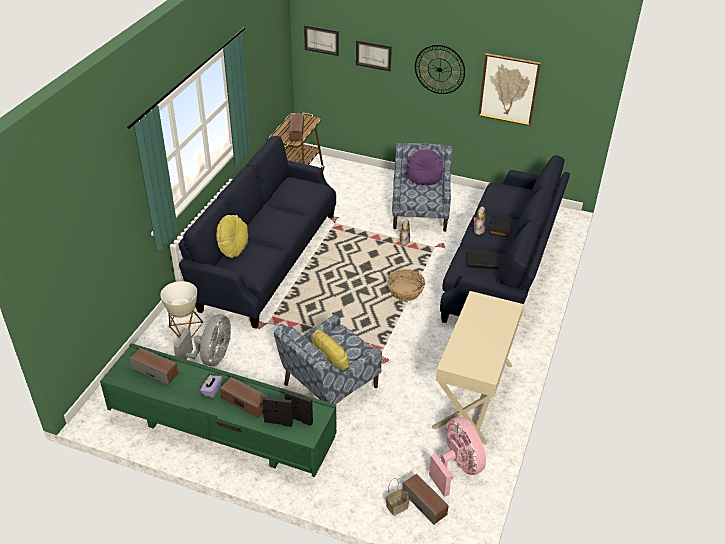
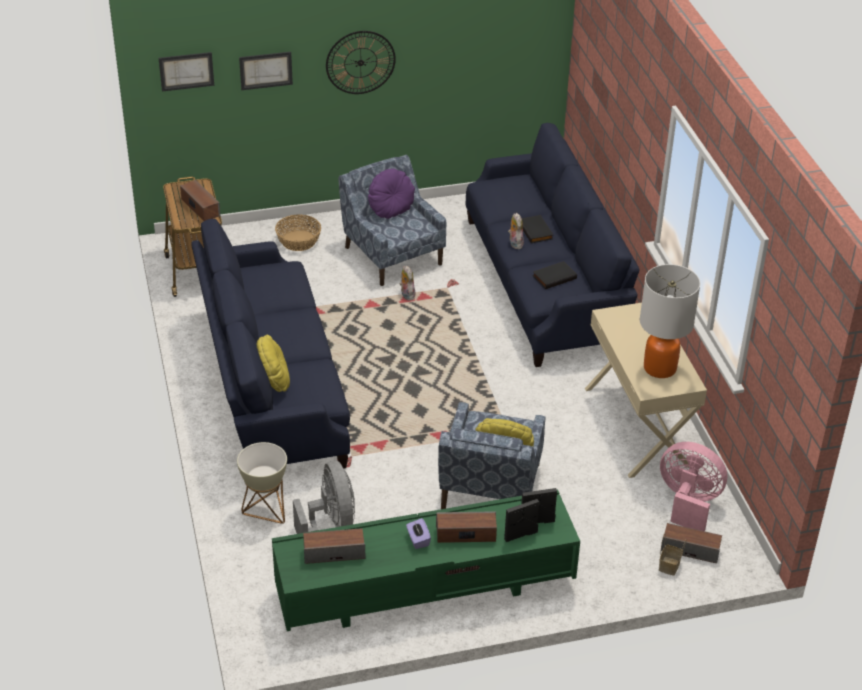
camera: 35 degrees left, 0 degrees up
(405, 291) = (466, 351): basket -> basket (298, 241)
(476, 352) = (659, 368): none -> table lamp
(508, 89) = (453, 61): picture -> none

